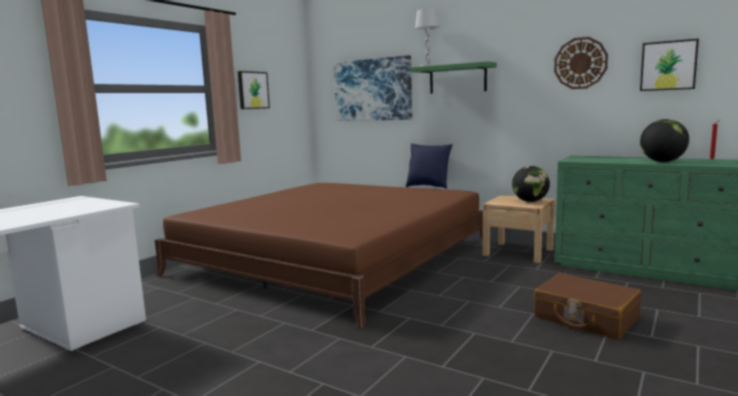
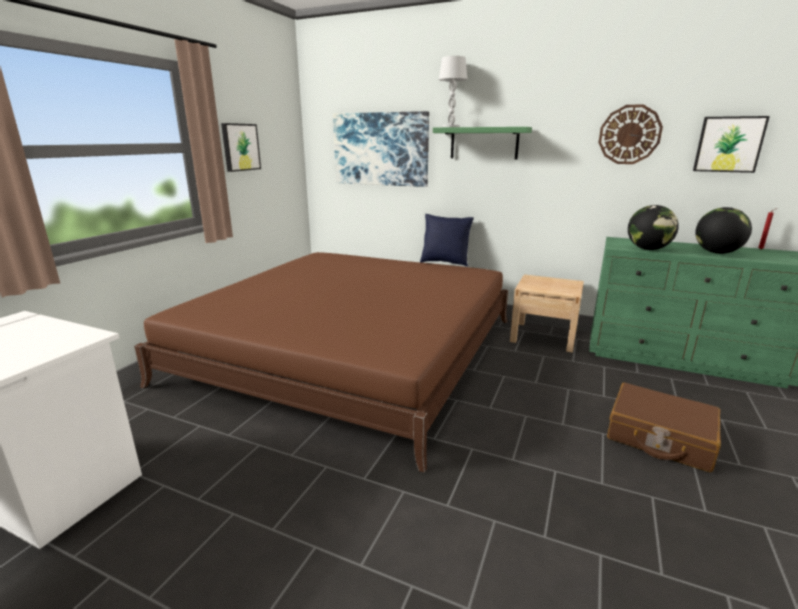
camera: 10 degrees left, 10 degrees up
(530, 201) = (562, 285): globe -> globe (648, 249)

